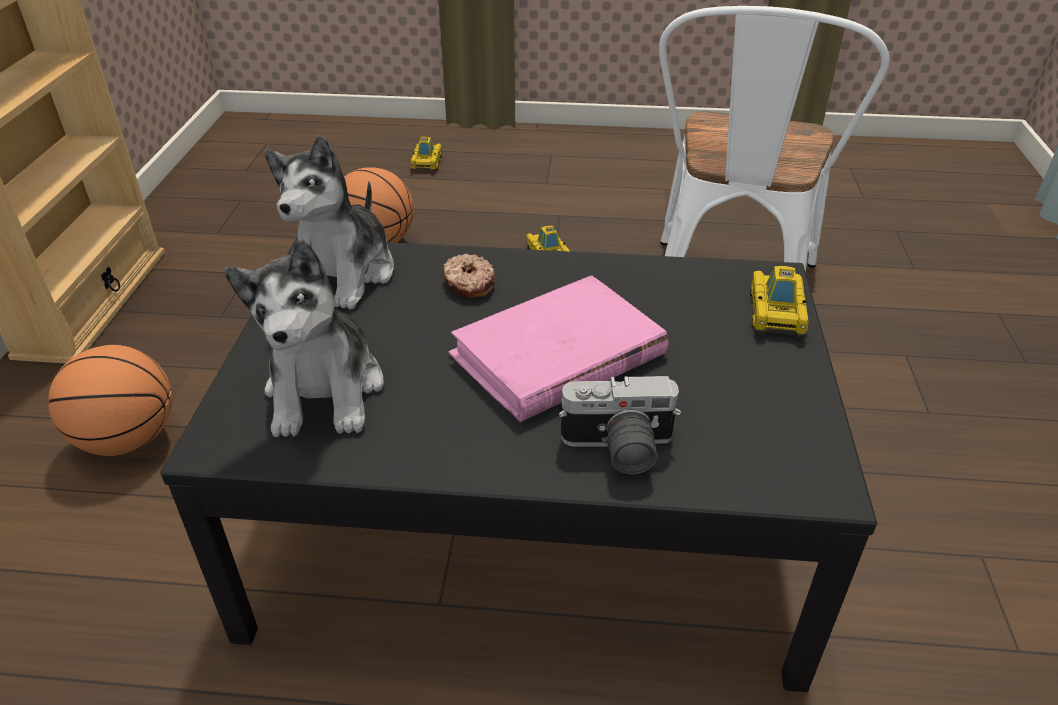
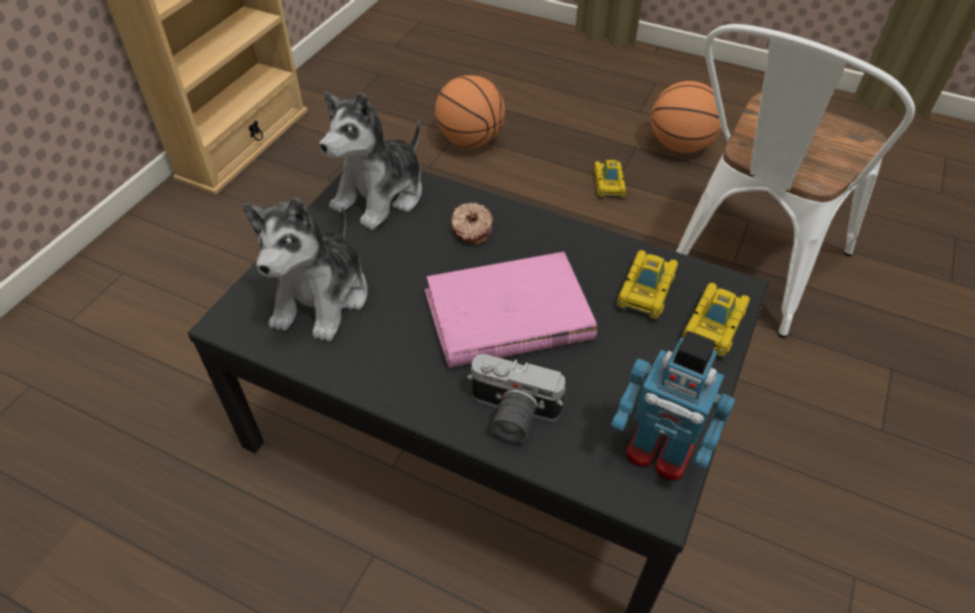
camera: 20 degrees right, 10 degrees up
(128, 439) = (230, 267): basketball -> basketball (680, 146)
(426, 162) = (543, 68): toy car -> toy car (646, 291)
(796, 441) = (658, 453): none -> toy robot

